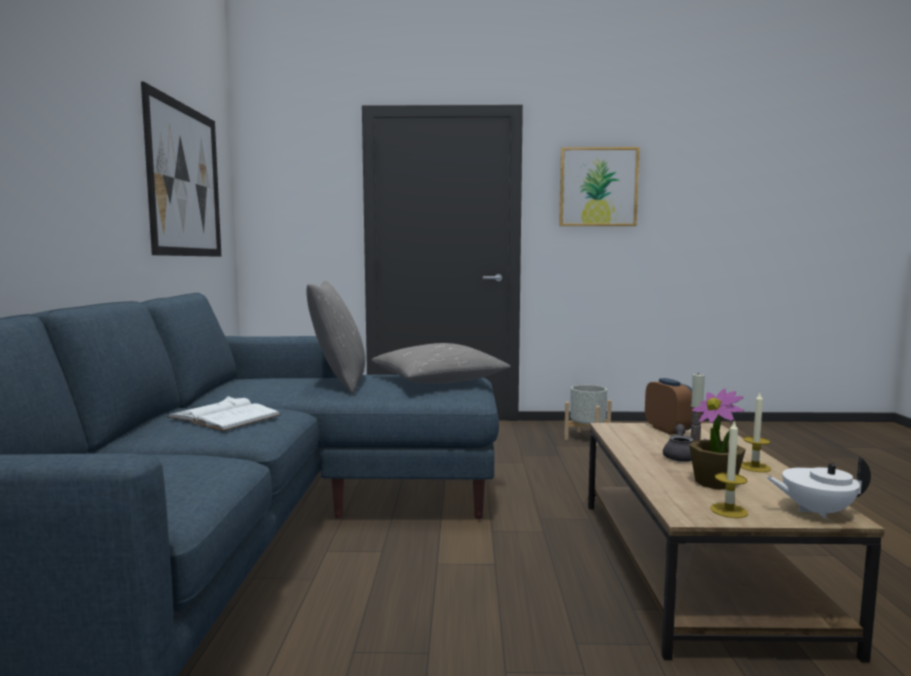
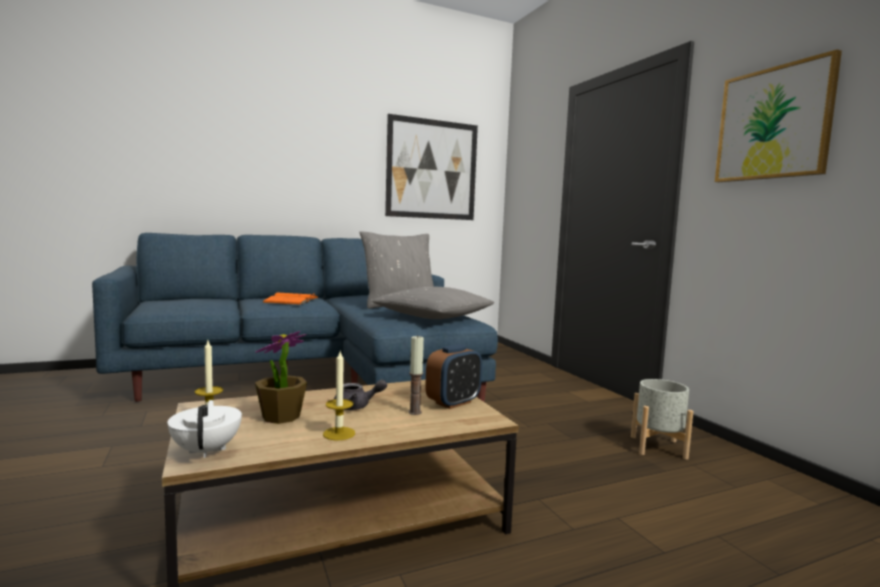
camera: 65 degrees right, 0 degrees up
(224, 416) = (291, 300): white book -> orange book

